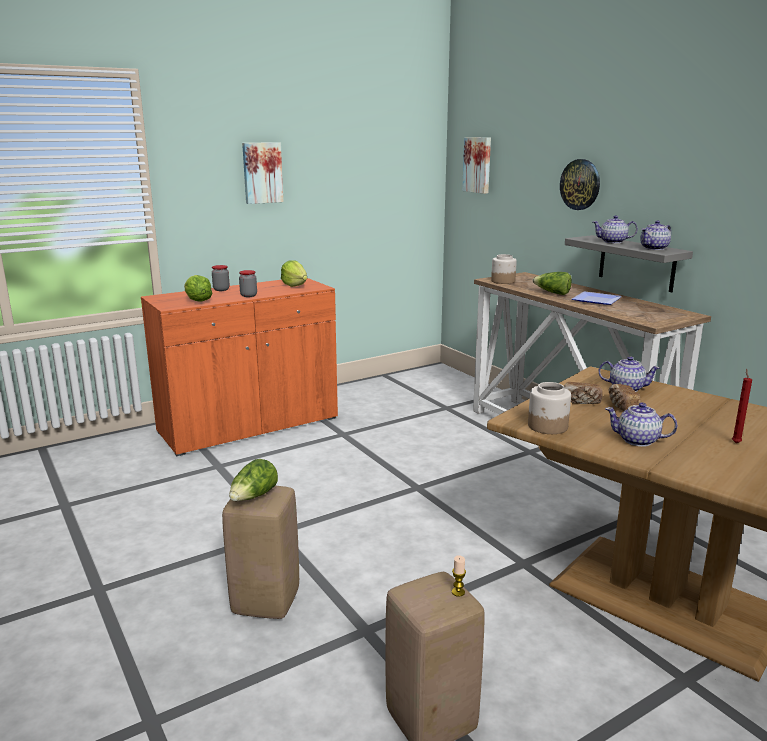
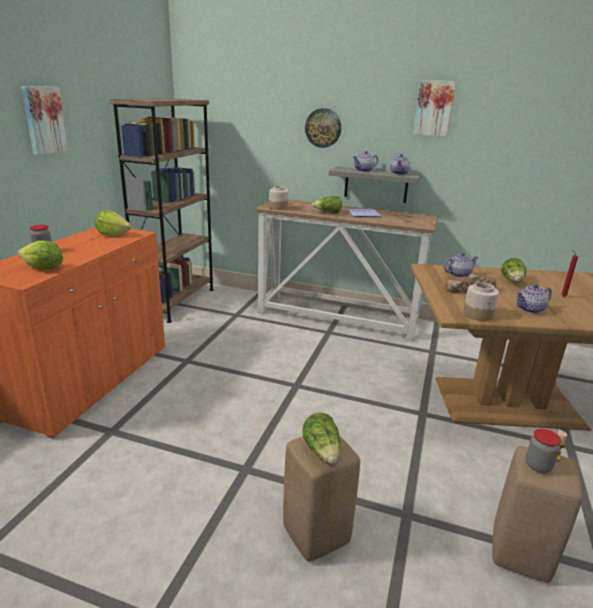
camera: 40 degrees left, 5 degrees up
(248, 295) = (88, 253): jar -> jar (538, 466)
(402, 381) = (177, 302): none -> brown bookcase
(478, 165) = (214, 111): picture -> picture (434, 108)
(695, 411) = (512, 281): none -> lettuce

